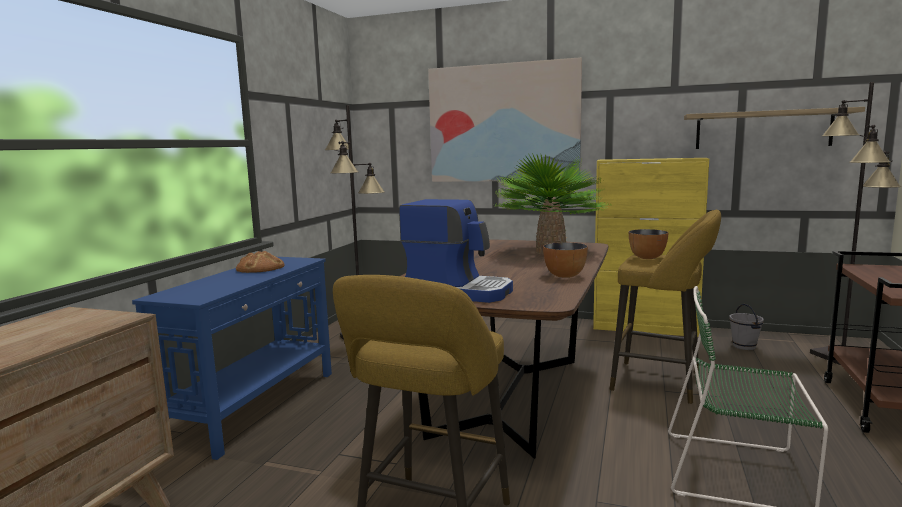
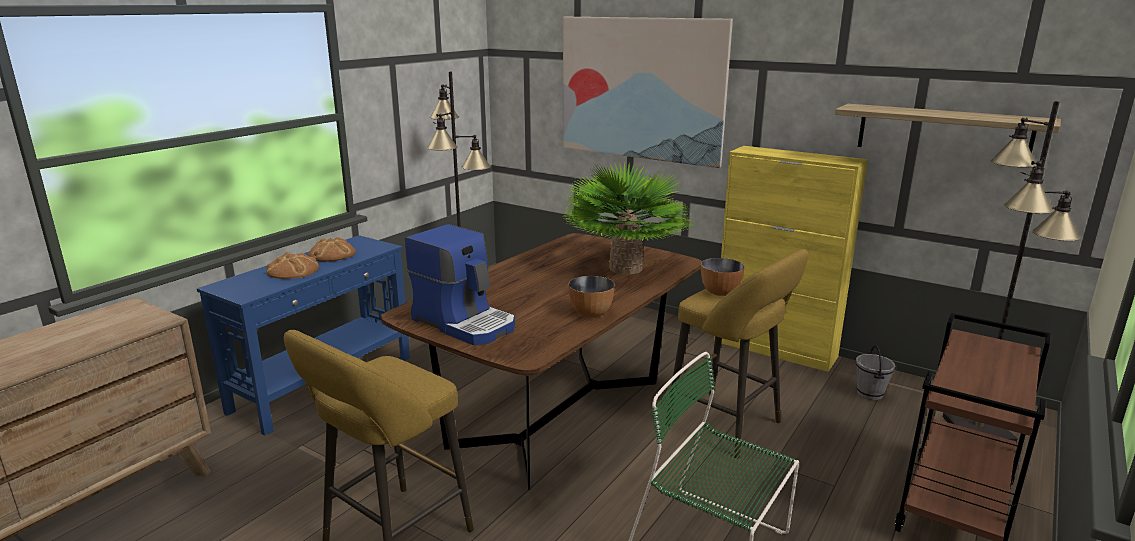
camera: 15 degrees right, 10 degrees up
(231, 280) = (293, 270): none -> bread

